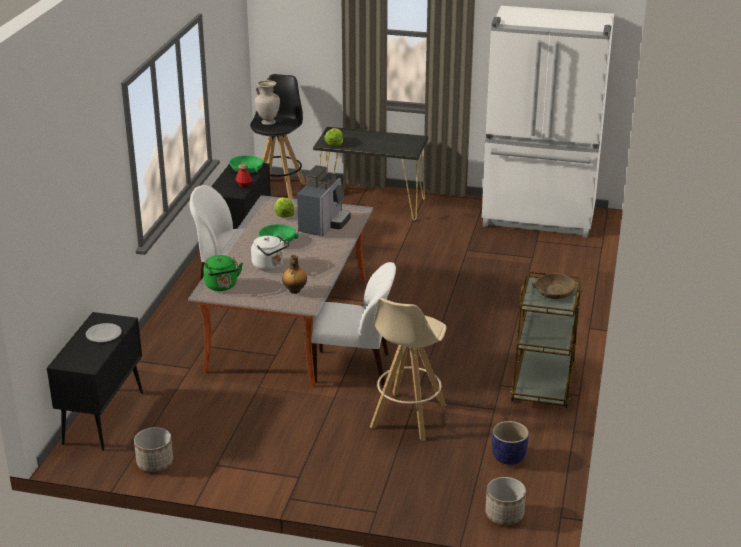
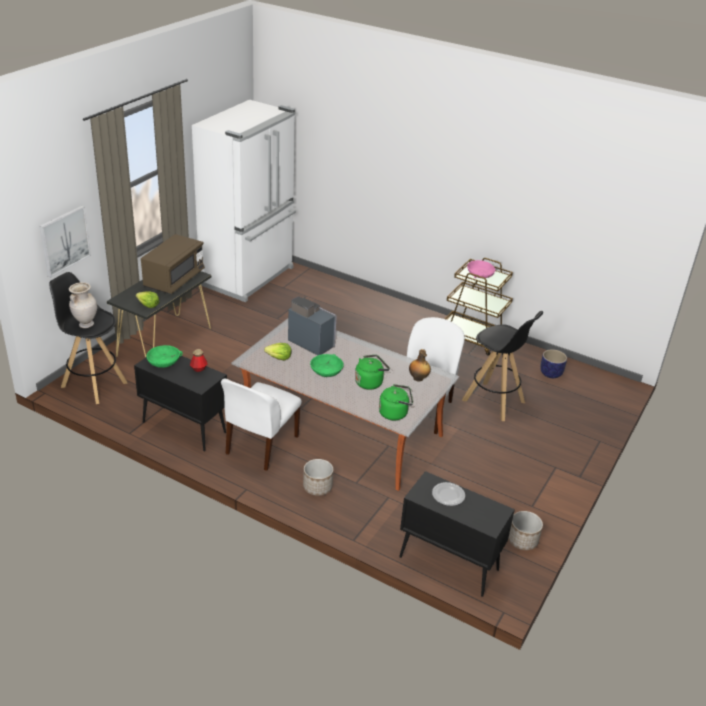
camera: 75 degrees left, 5 degrees up
(270, 265) = (370, 382): white kettle -> green kettle
(306, 48) = (64, 240): none -> picture
(391, 143) = (174, 279): none -> brown microwave
(407, 416) = (494, 401): beige stool -> black stool
(504, 514) = (608, 391): planter -> planter (317, 487)
(554, 292) = (480, 274): brown bowl -> pink bowl

